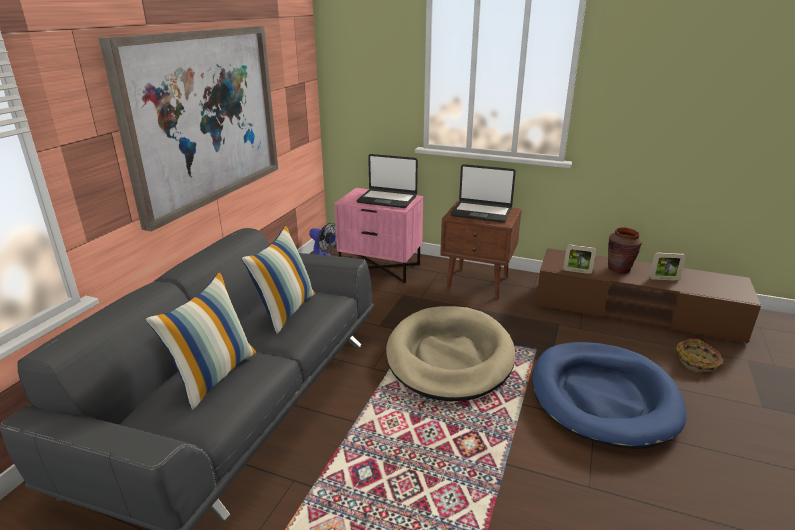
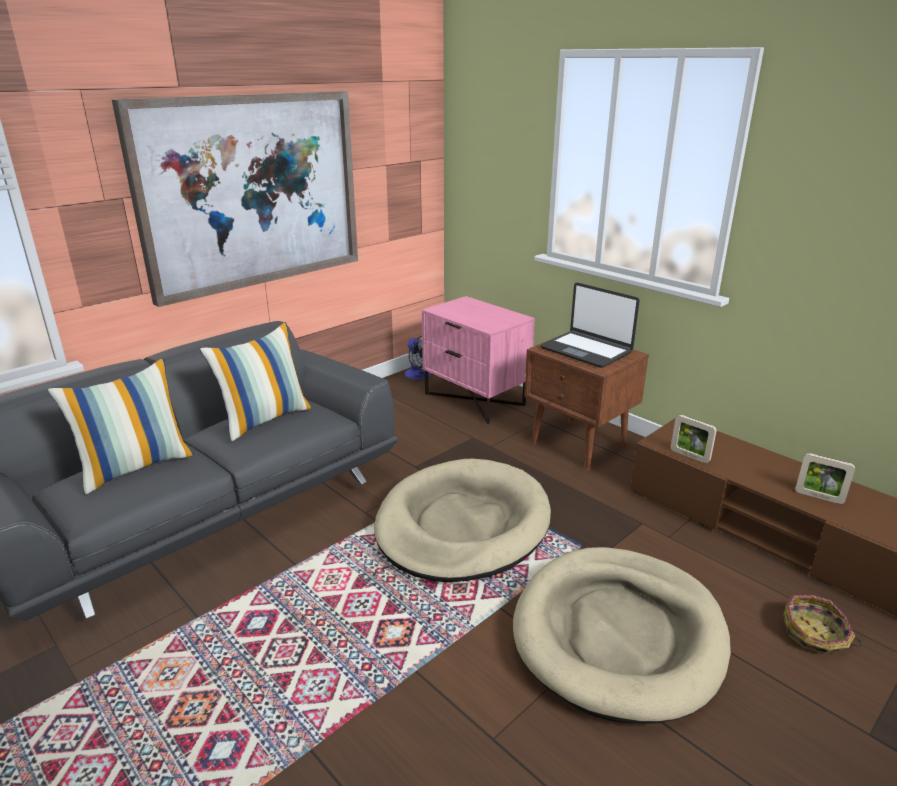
camera: 25 degrees right, 0 degrees up
(387, 199) = (486, 315): laptop -> none
(603, 397) = (618, 634): blue dog bed -> beige dog bed
(619, 269) = (758, 467): brown vase -> none

